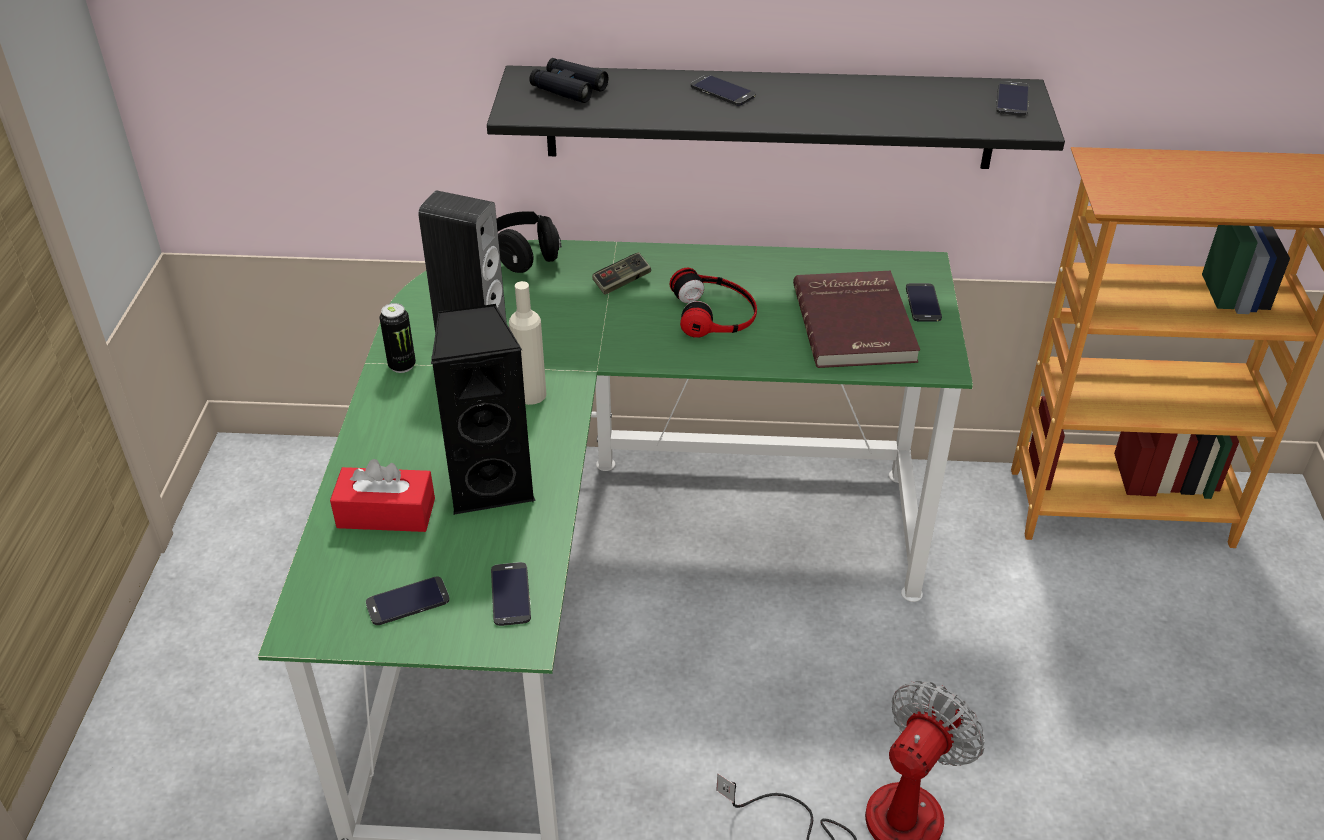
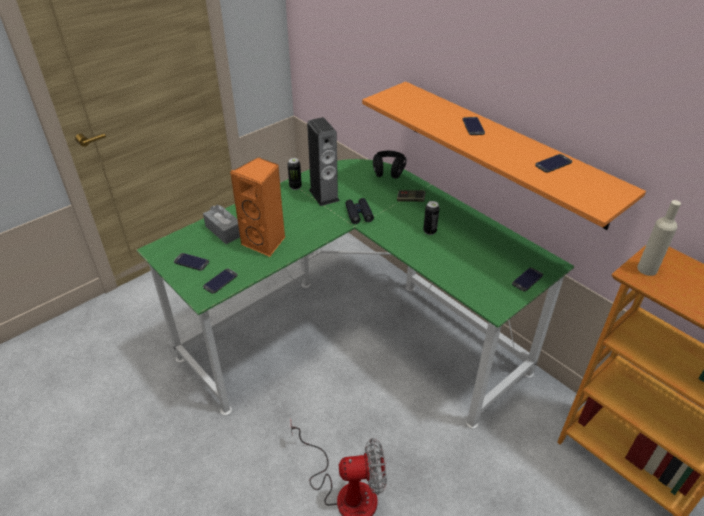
camera: 45 degrees right, 0 degrees up
(386, 513) = (224, 231): red tissue box -> grey tissue box
(491, 484) = (265, 242): black speaker -> orange speaker
(531, 394) = (320, 221): beige bottle -> beige bottle (647, 269)
(568, 88) = (413, 99): black binoculars -> black binoculars (358, 214)
(715, 312) = (429, 231): headphones -> can
(769, 117) = (505, 152): black shelf -> orange shelf
(856, 323) = (483, 270): red book -> none
(1012, 99) = (609, 191): phone -> phone (553, 163)

